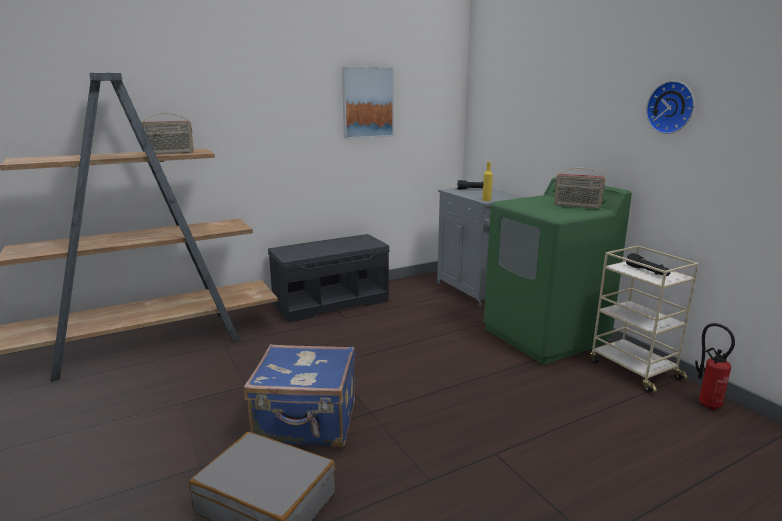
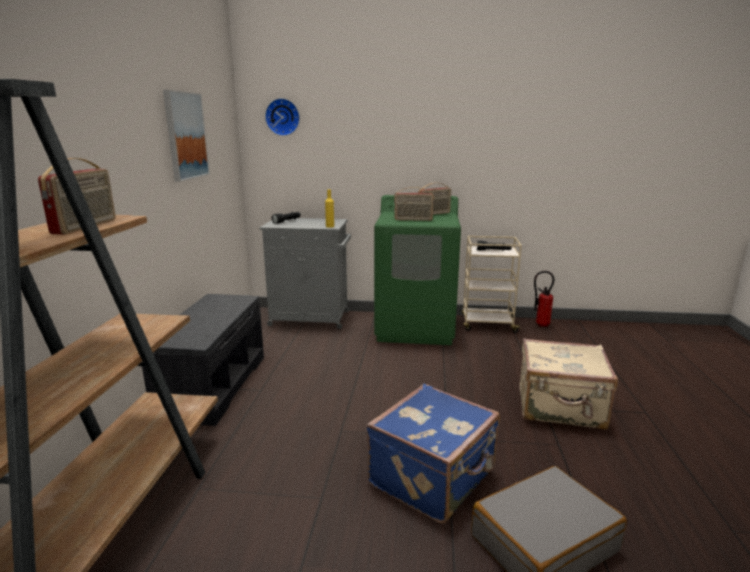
camera: 55 degrees left, 0 degrees up
(508, 466) = (560, 408): none -> beige suitcase
(534, 206) = (413, 220): none -> radio
(672, 107) = (479, 132): wall clock -> wall clock (283, 117)

